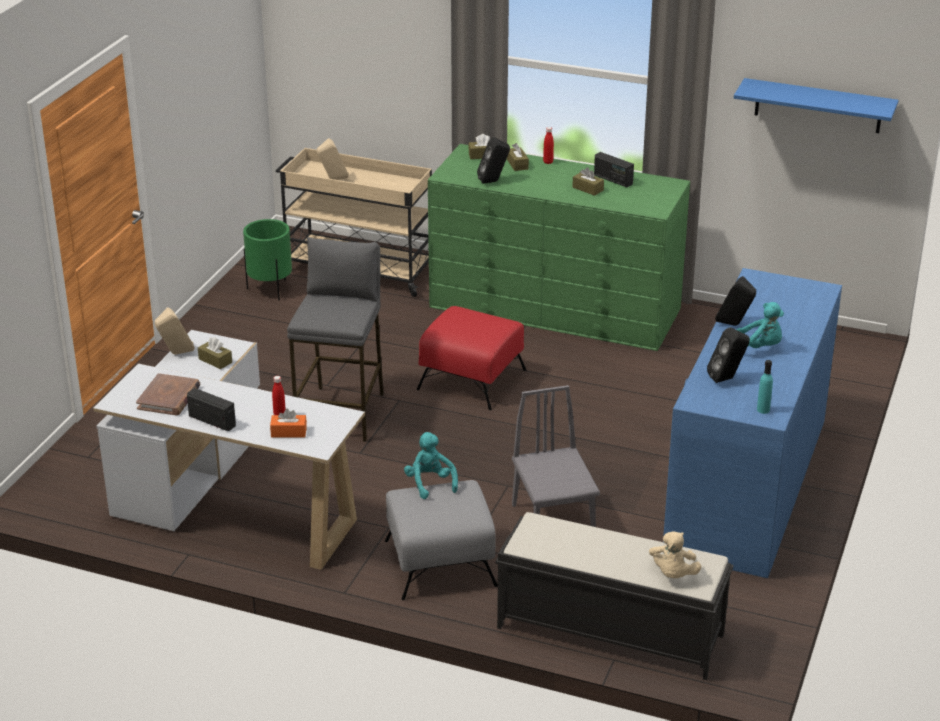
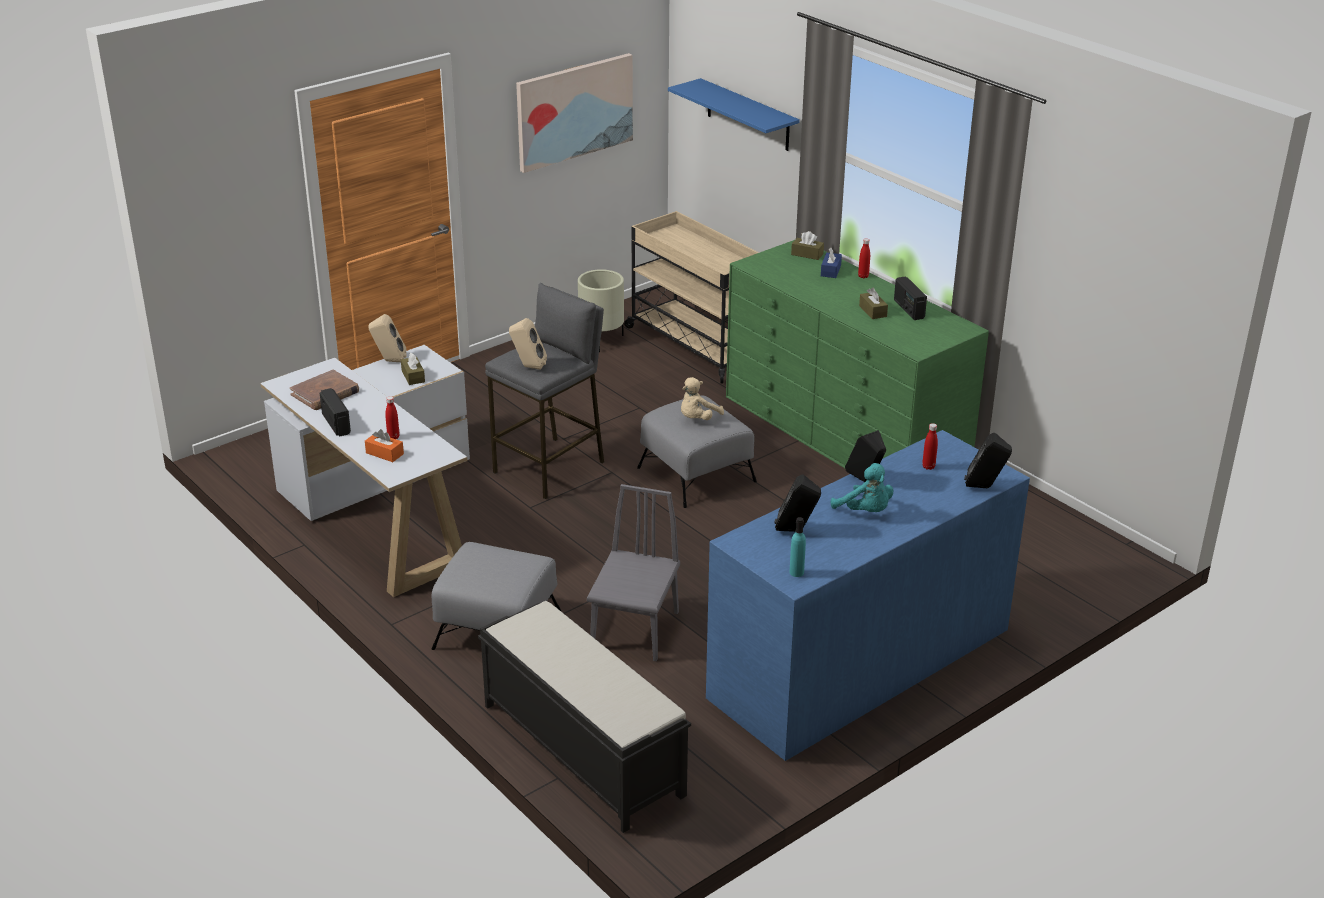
camera: 30 degrees right, 0 degrees up
(209, 71) = (574, 111): none -> picture
(270, 289) = (601, 340): green planter -> beige planter
(333, 179) = (680, 247): beige speaker -> beige speaker (528, 367)
(430, 483) = (504, 546): turquoise plush toy -> none
(472, 380) = (696, 475): red ottoman -> grey ottoman
(493, 181) = (789, 281): black speaker -> black speaker (985, 487)
(517, 164) = (830, 271): brown tissue box -> blue tissue box
(673, 574) = (614, 708): beige plush toy -> beige plush toy (697, 419)
(765, 299) = (928, 467): none -> red bottle
(818, 106) = (1125, 278): blue shelf -> blue shelf (748, 115)

